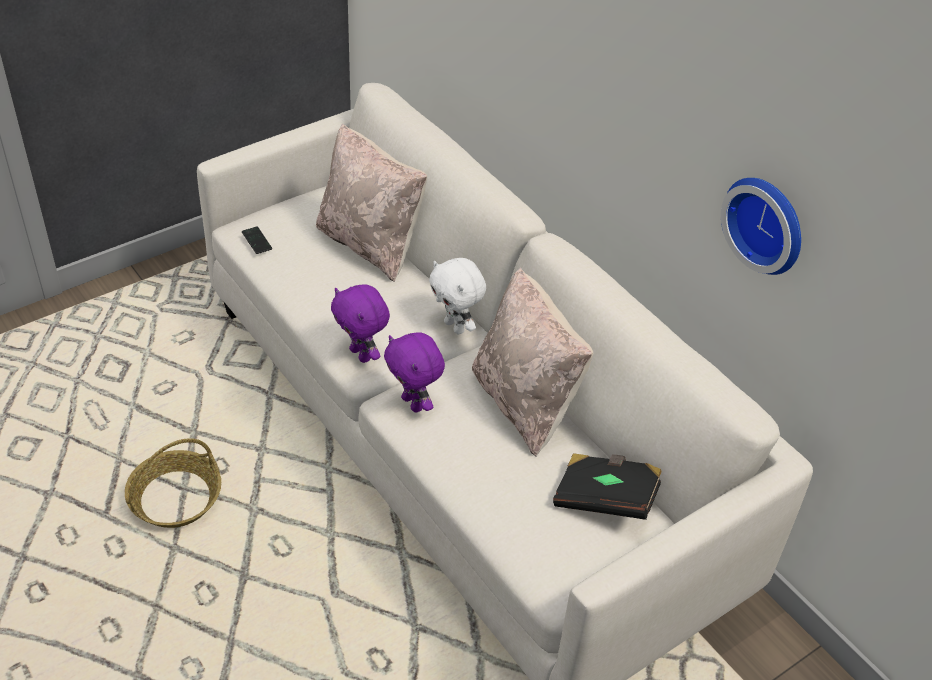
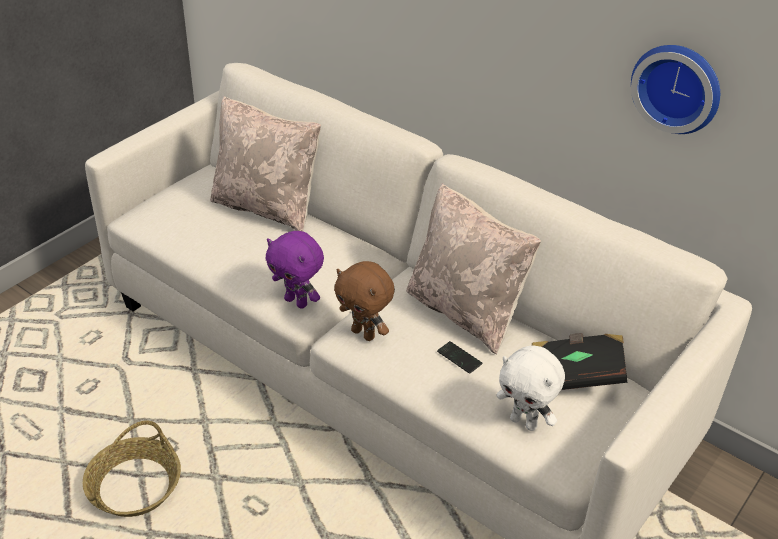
camera: 15 degrees left, 5 degrees down
(257, 241) = (158, 223): phone -> phone (459, 358)
(413, 403) = (364, 334): purple plush toy -> brown plush toy
(455, 326) = (373, 261): white plush toy -> white plush toy (524, 422)

